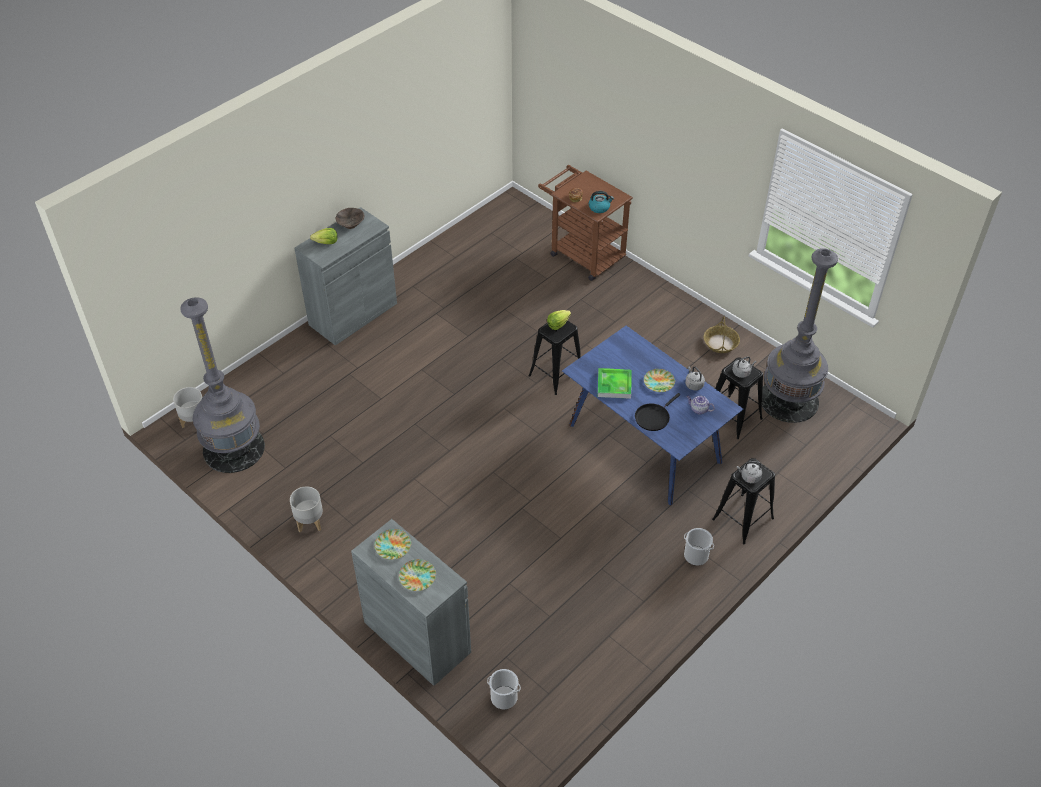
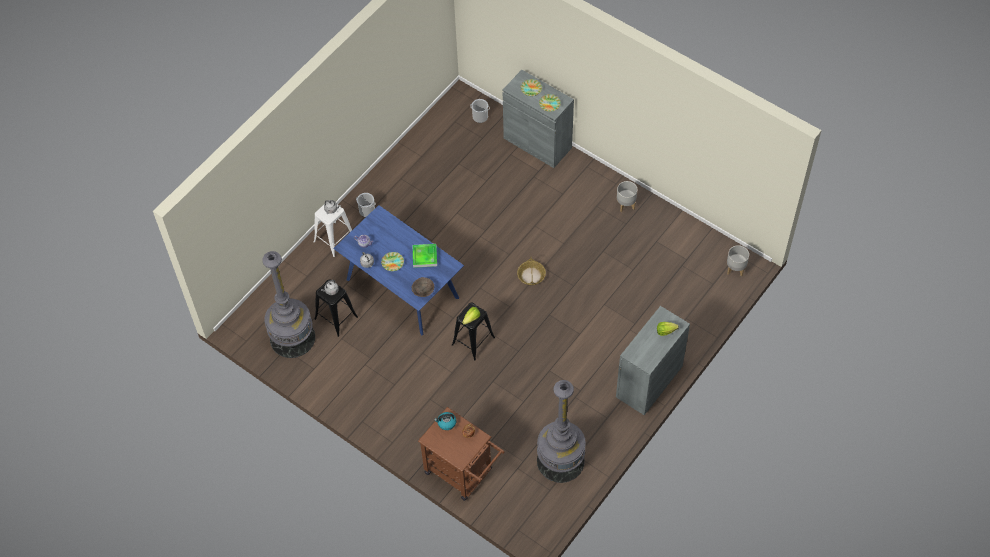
camera: 175 degrees right, 10 degrees up
(233, 448) = (698, 251): grey floor lamp -> grey floor lamp (560, 460)
(350, 224) = (652, 353): brown bowl -> brown bowl (423, 291)
(653, 417) = (396, 234): black frying pan -> none
(720, 343) = (342, 386): basket -> basket (531, 276)
(743, 518) = (334, 239): black stool -> white stool

